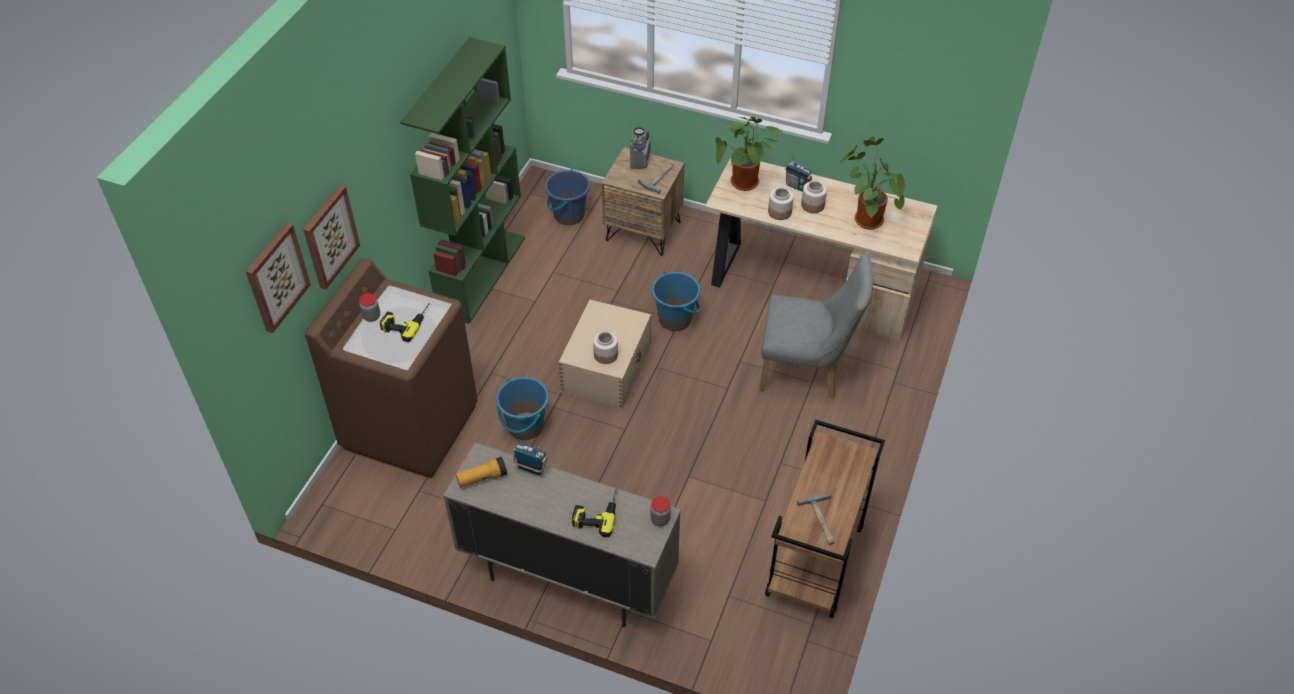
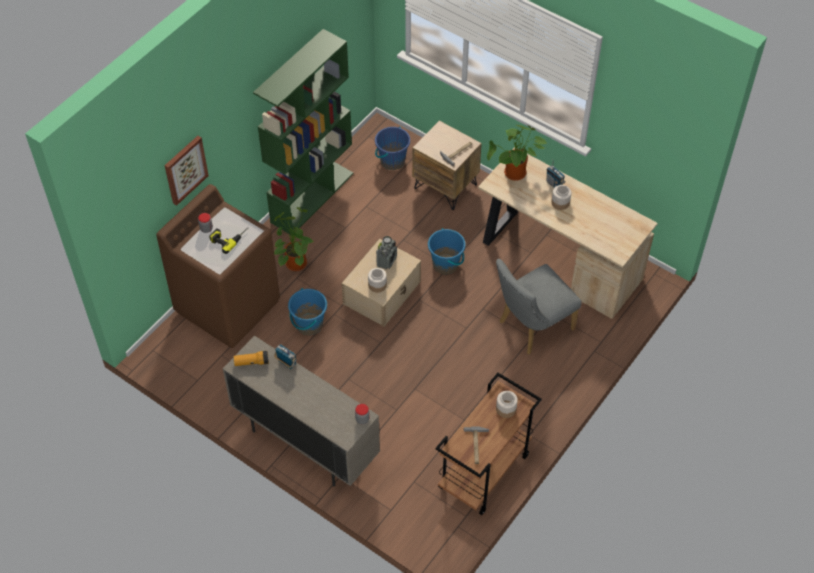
camera: 15 degrees right, 5 degrees up
(276, 277) = (139, 196): picture -> none
(596, 511) = (321, 404): power drill -> none
(640, 161) = (447, 135): radio -> radio (387, 261)
(779, 212) = (532, 203): jar -> jar (506, 409)
(807, 371) = (531, 327): grey chair -> grey chair turned 120 degrees clockwise
(865, 219) = (596, 223): potted plant -> potted plant (294, 262)

